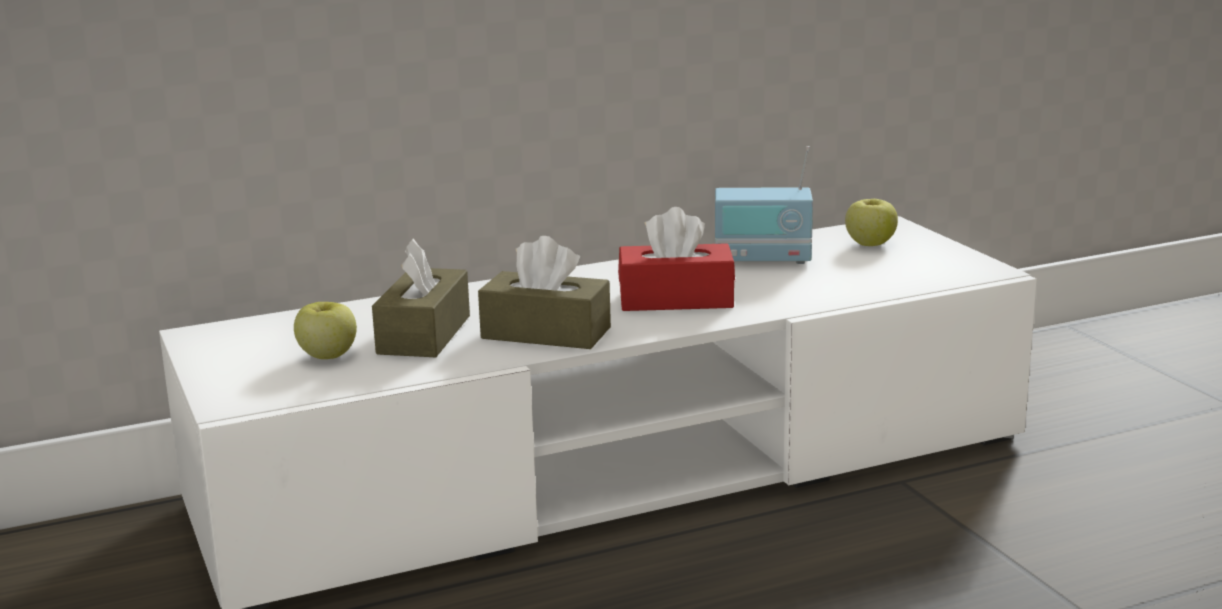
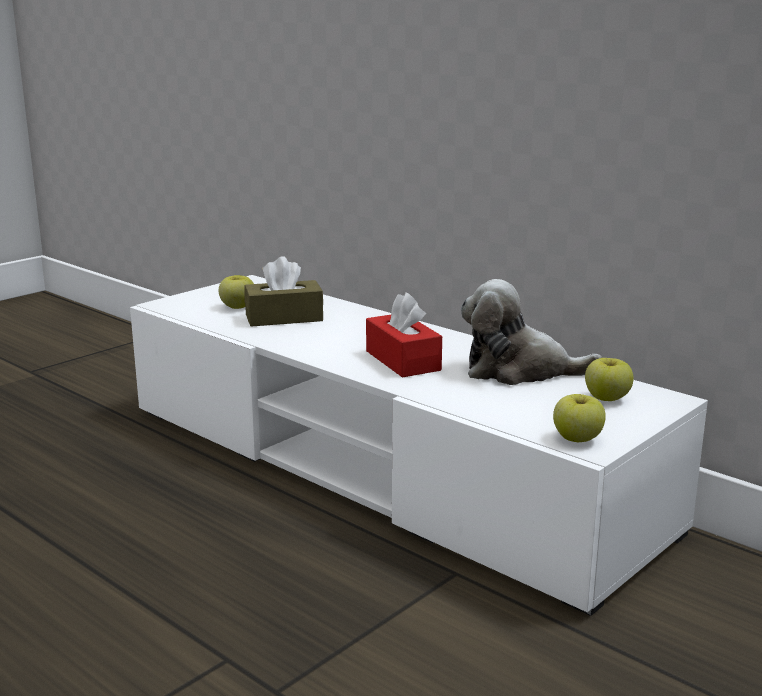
camera: 65 degrees right, 0 degrees up
(546, 333) = (309, 341): brown tissue box -> none
(762, 260) = (519, 371): radio -> plush toy
(964, 271) = (577, 439): none -> apple

